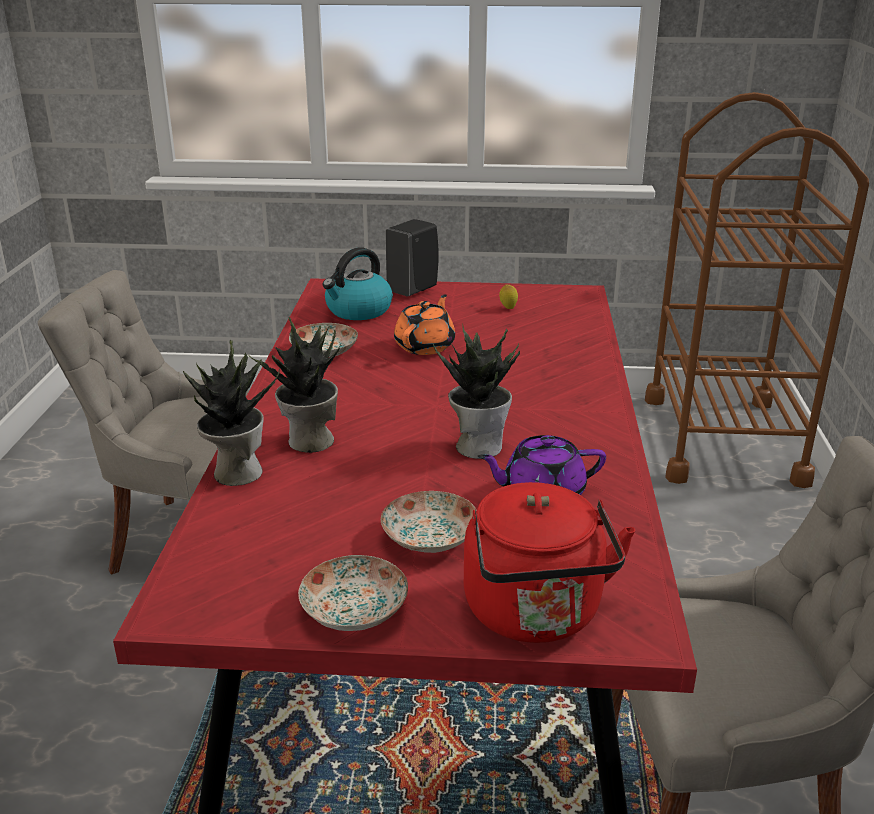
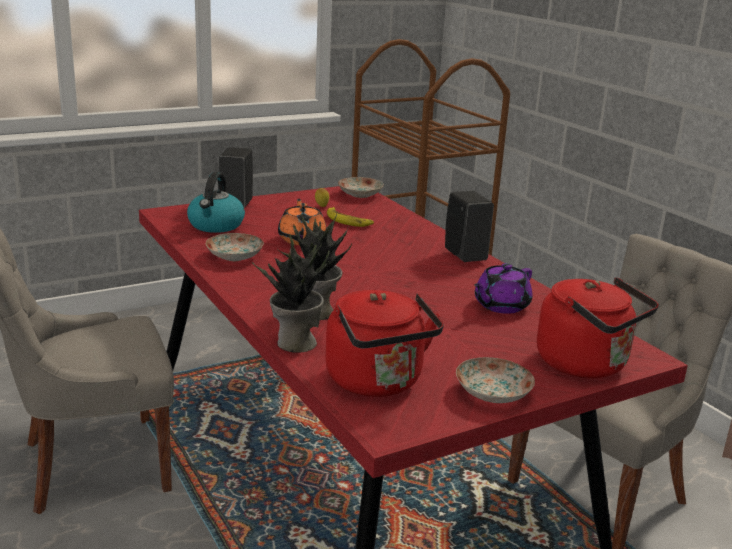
camera: 35 degrees left, 5 degrees down
(248, 549) = (378, 383): none -> red kettle
(429, 537) = (475, 345): plate -> plate (359, 194)
(479, 446) = (427, 290): potted plant -> none
(512, 333) = (348, 221): none -> banana
(595, 411) = (464, 256): none -> black soap dispenser

